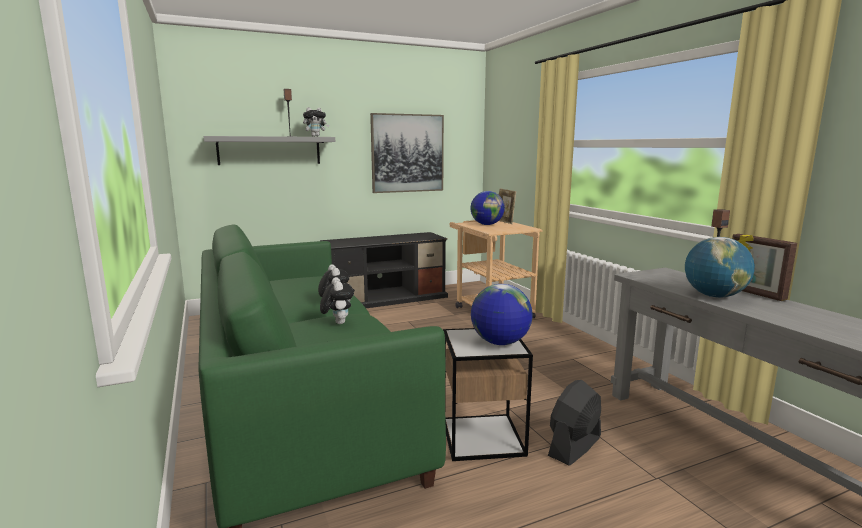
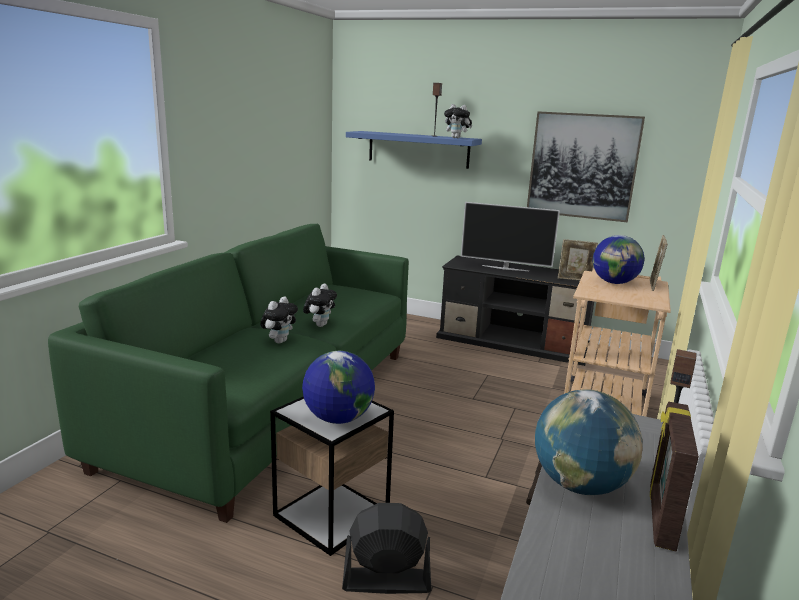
camera: 45 degrees right, 5 degrees up
(269, 150) = (418, 149): grey shelf -> blue shelf
(372, 240) = (505, 268): none -> television
(425, 237) = (574, 279): none -> picture frame

